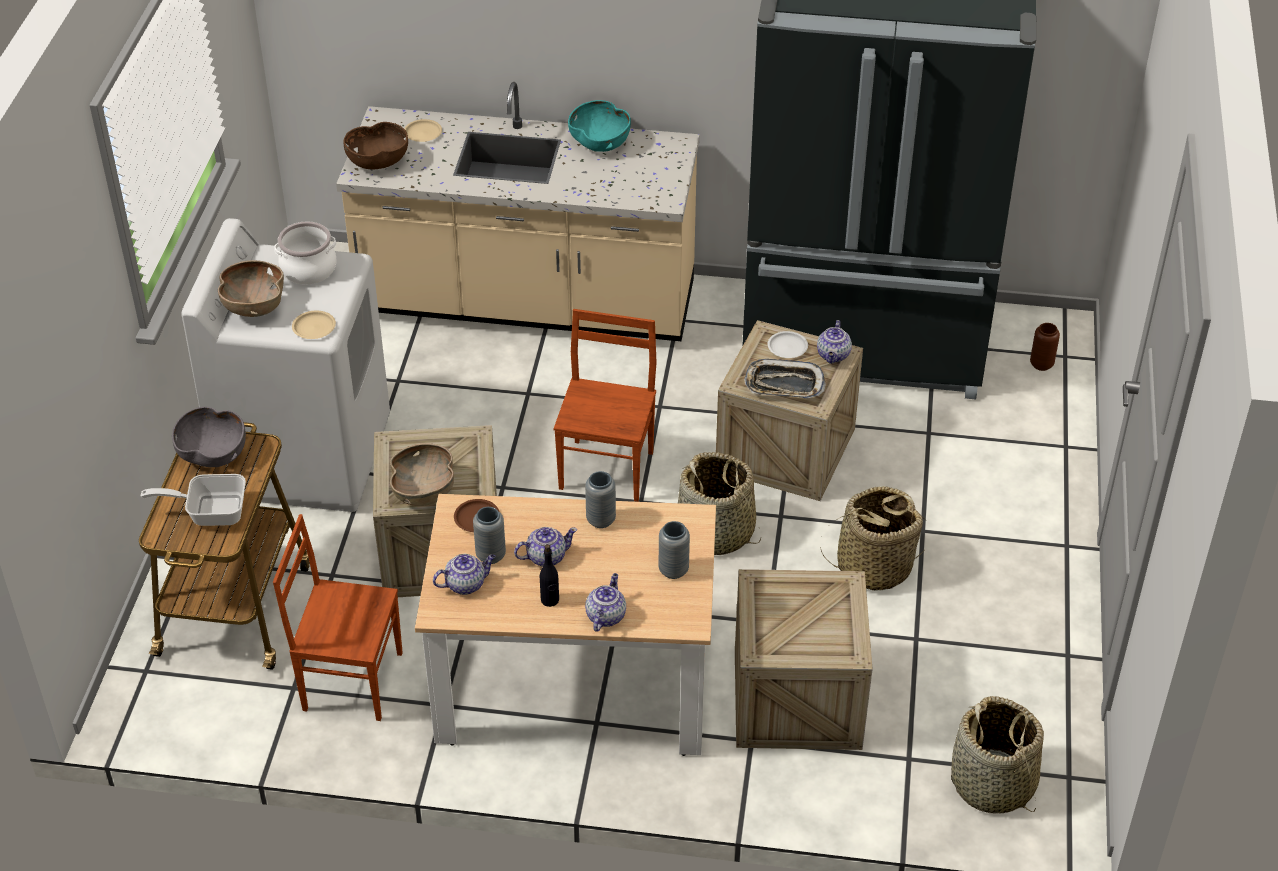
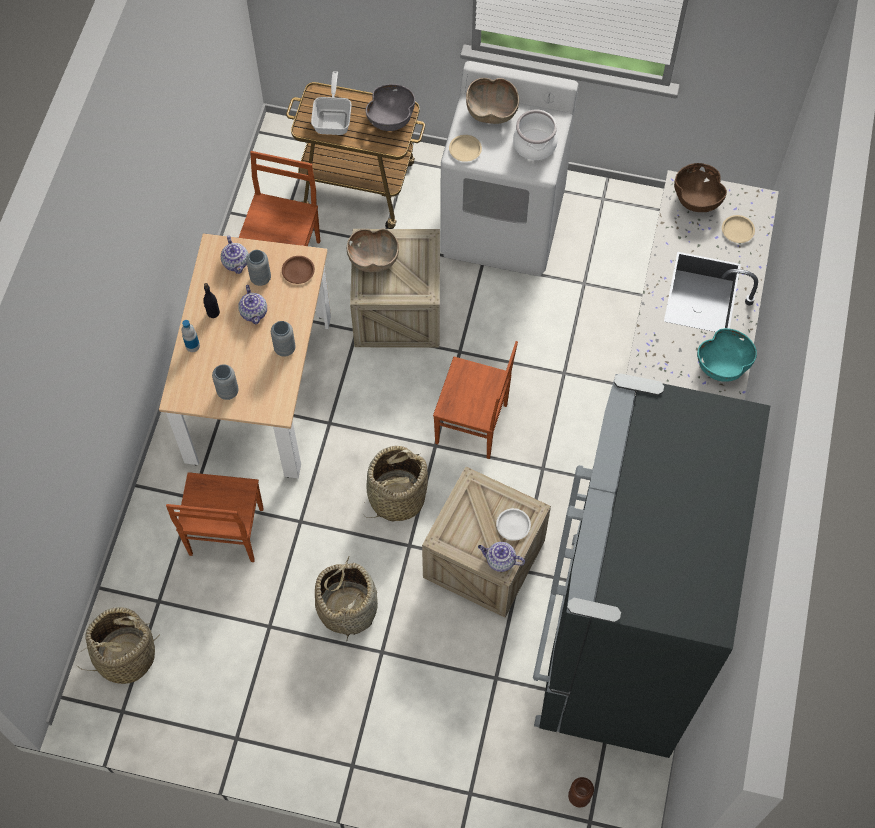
camera: 95 degrees right, 20 degrees up
(605, 616) = (192, 346): teapot -> bottle
(784, 385) = (466, 516): tray -> none
(797, 699) = (225, 533): crate -> brown chair

